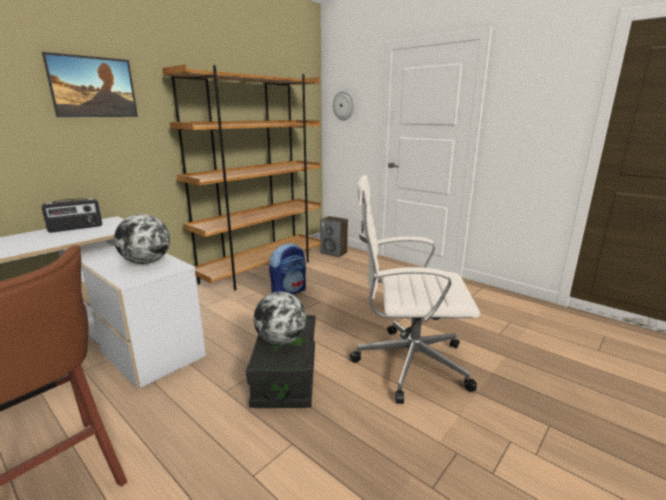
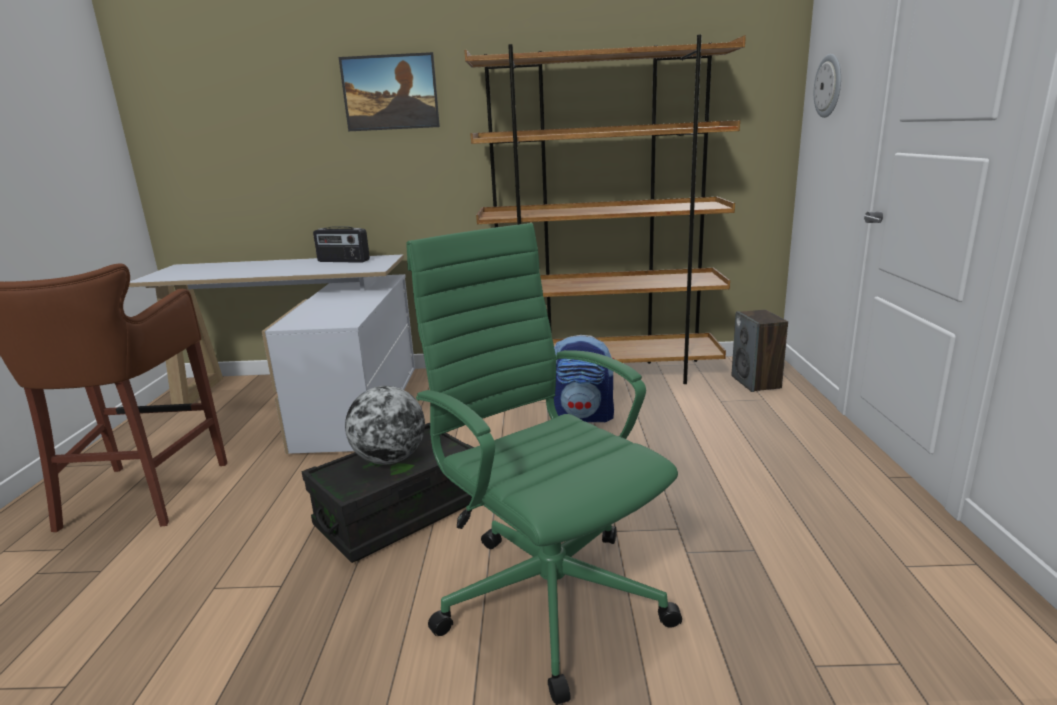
camera: 50 degrees right, 0 degrees up
(146, 262) = (339, 311): globe -> none
(407, 363) = (548, 594): white office chair -> green office chair

